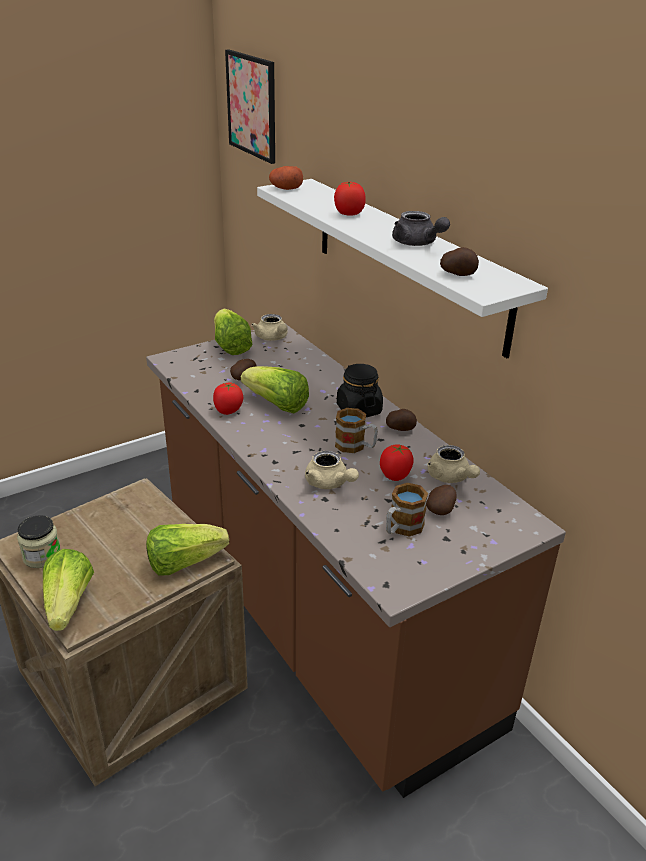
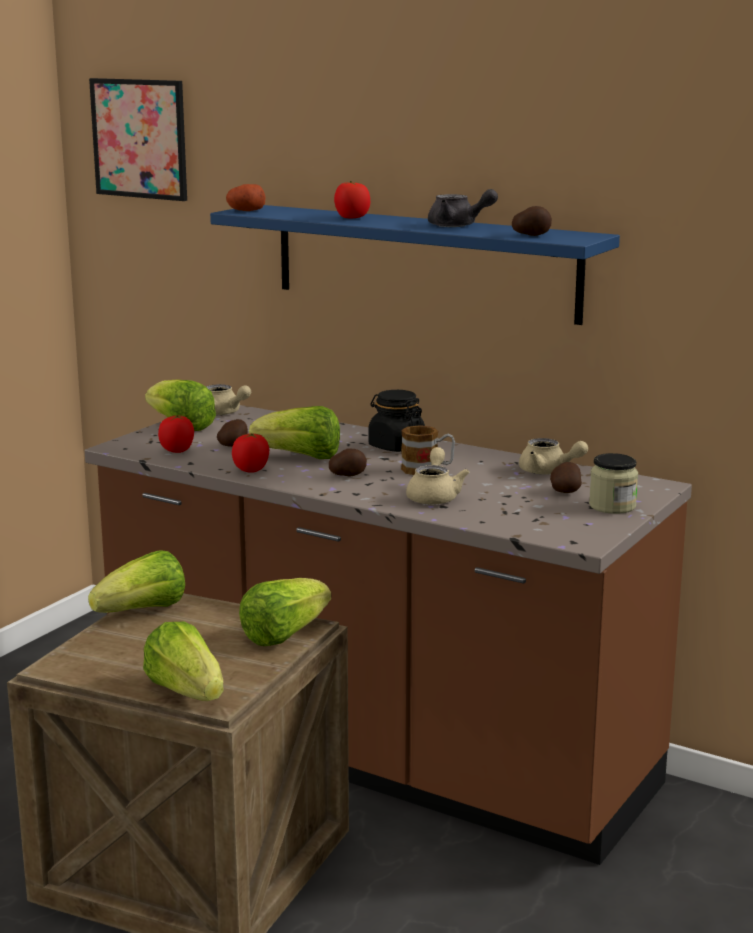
camera: 25 degrees left, 15 degrees down
(42, 556) = (101, 667): jar -> jar (612, 506)
(118, 504) = (143, 611): none -> lettuce
(329, 483) = (434, 496): beige teapot -> beige teapot turned 105 degrees counterclockwise
(395, 476) = (493, 480): tomato -> tomato (177, 450)
(400, 429) = (457, 451): potato -> potato (347, 475)
(402, 528) = (543, 509): mug -> none
(407, 261) = (424, 262): white shelf -> blue shelf

